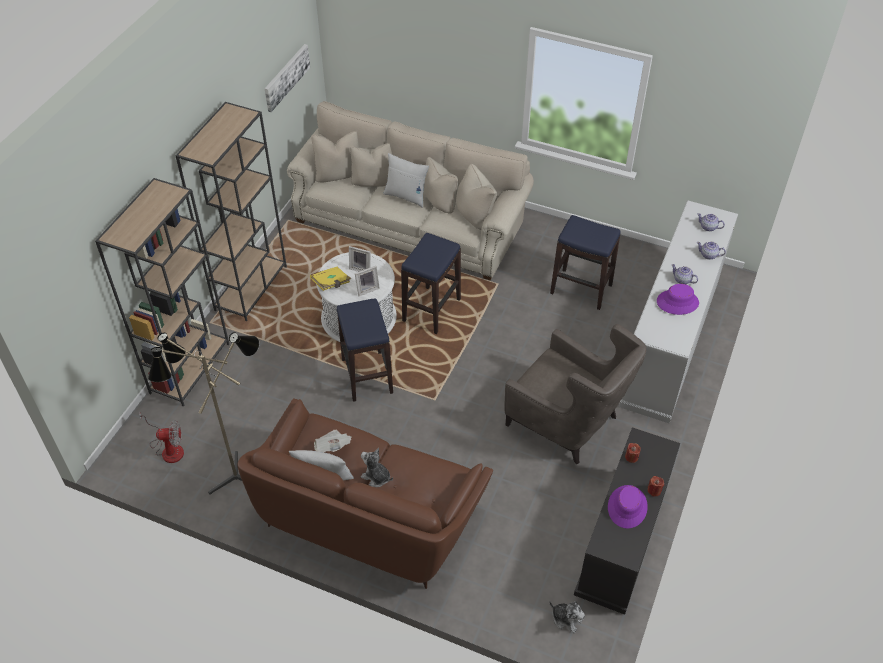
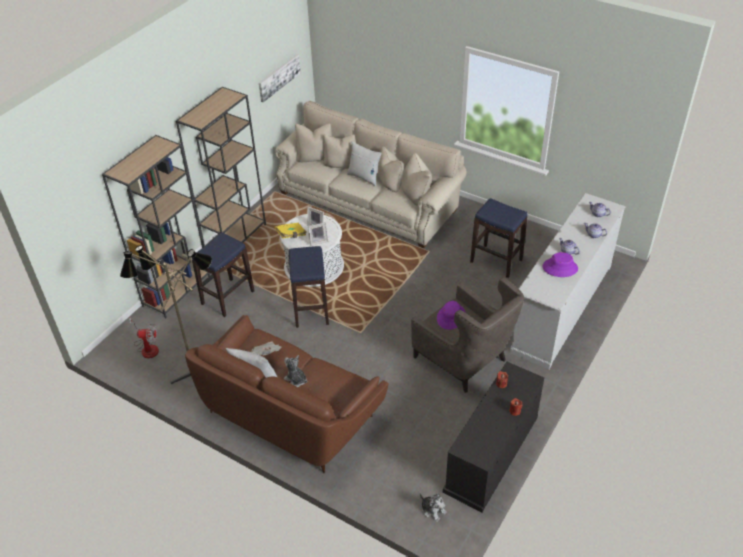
camera: 10 degrees right, 5 degrees down
(431, 310) = (372, 266): stool -> stool (228, 297)
(627, 507) = (490, 421): purple hat -> purple hat (451, 317)

